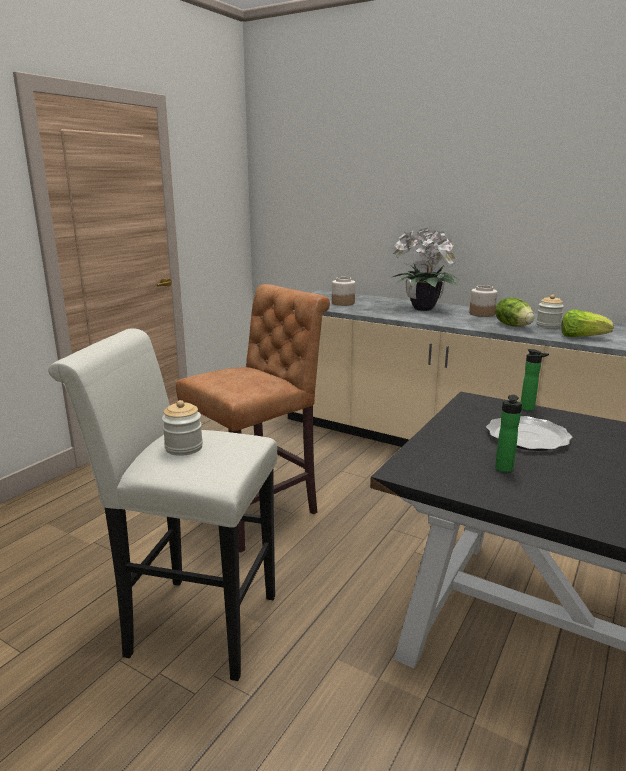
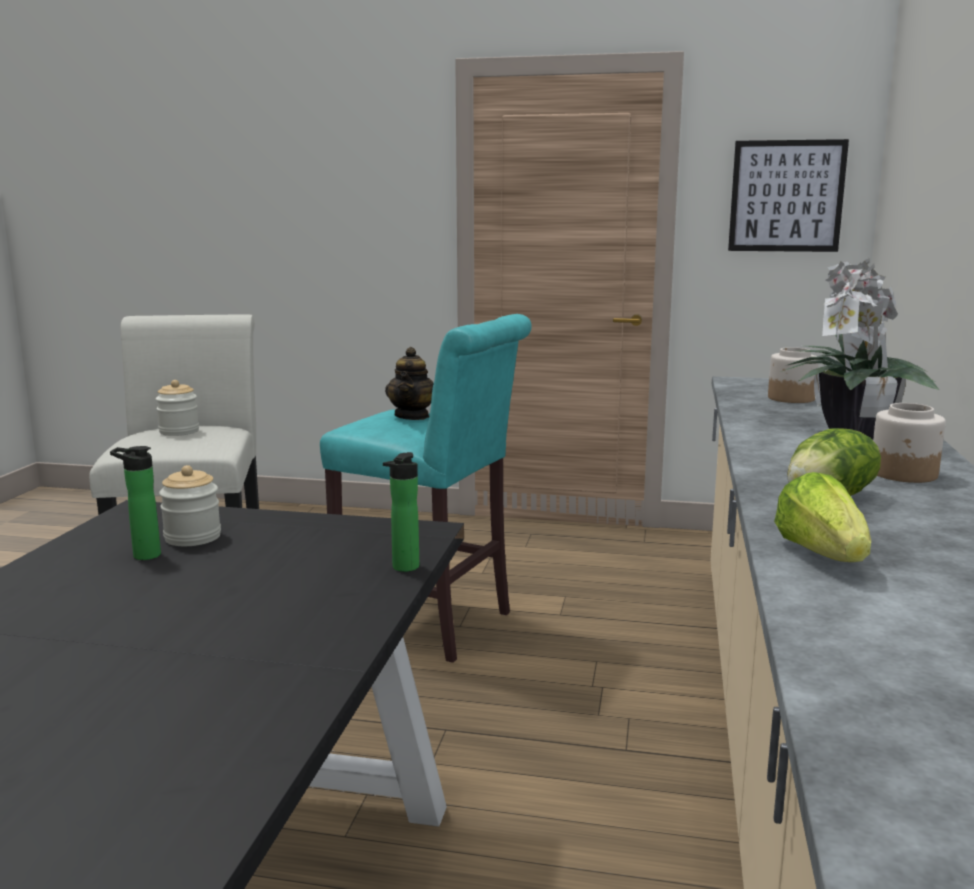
camera: 70 degrees right, 5 degrees down
(218, 194) = (786, 196): none -> picture
(234, 373) = (412, 416): none -> teapot
(259, 511) = (431, 625): brown stool -> turquoise stool
(527, 437) = (267, 567): plate -> none
(548, 326) = (895, 526): jar -> jar (192, 537)

